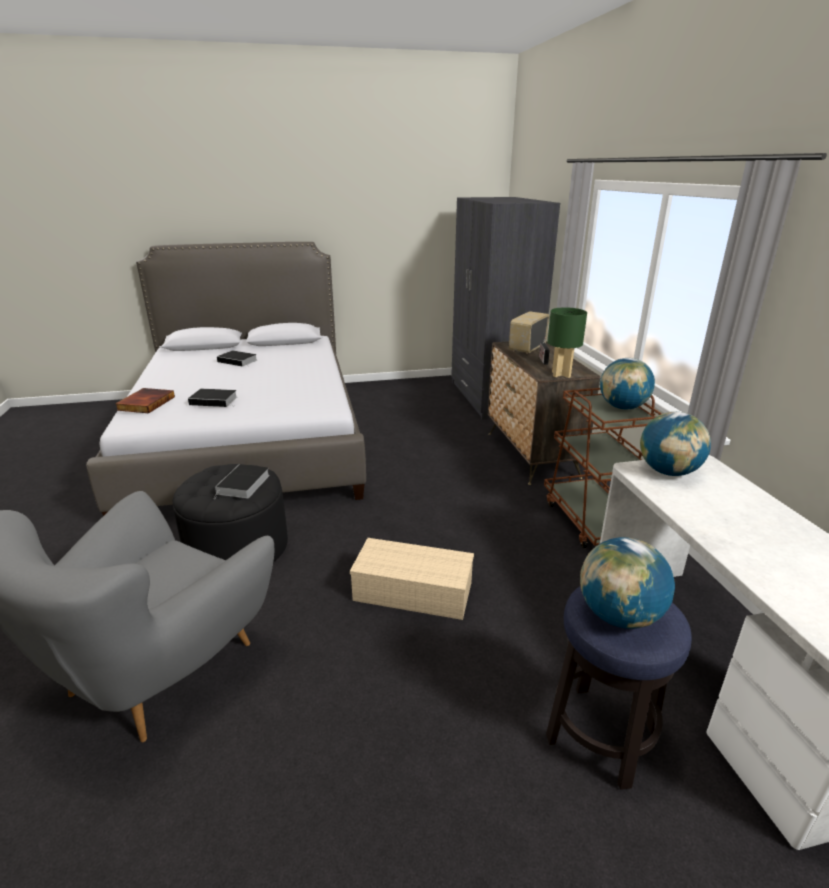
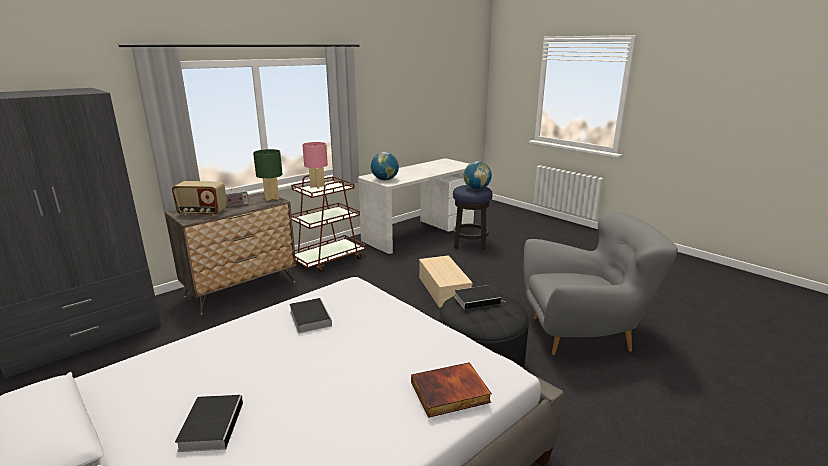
camera: 120 degrees left, 5 degrees down
(215, 400) = (393, 347): book -> book (309, 317)
(622, 407) = (317, 186): globe -> pink table lamp

